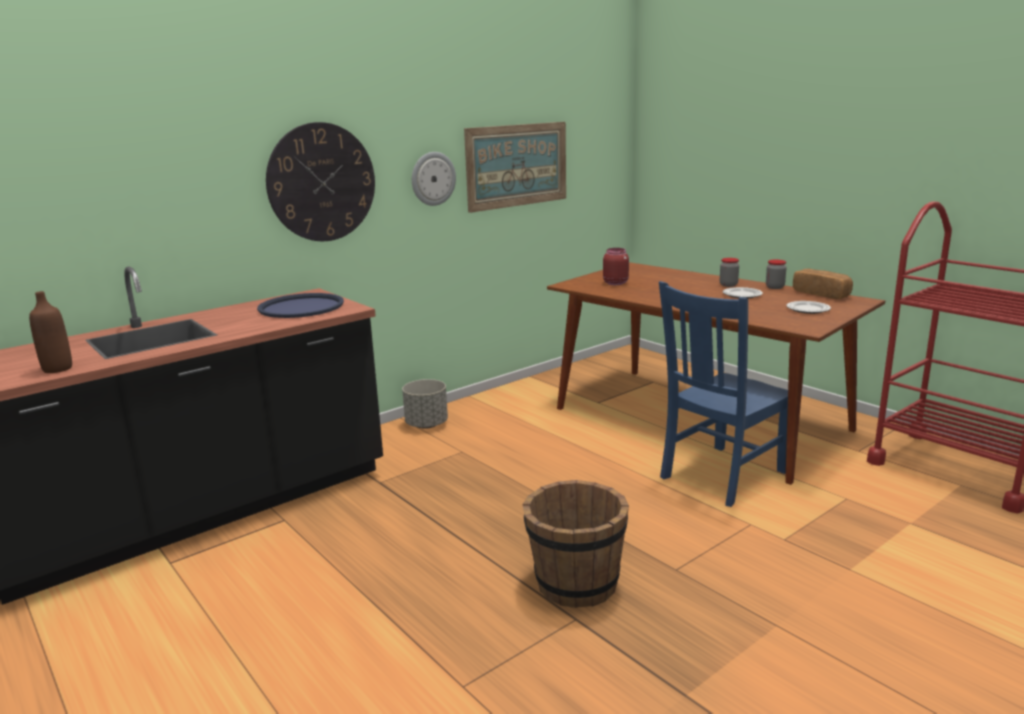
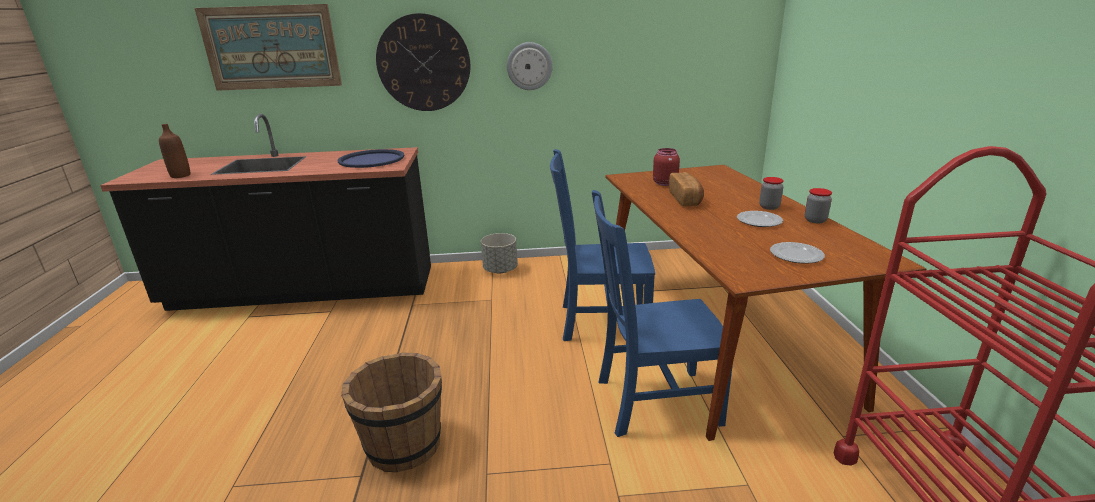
camera: 35 degrees right, 5 degrees up
(517, 165) = (623, 59): picture -> picture (271, 47)
(595, 437) = (600, 321): none -> blue chair
(822, 294) = (854, 241): bread -> bread (686, 199)

